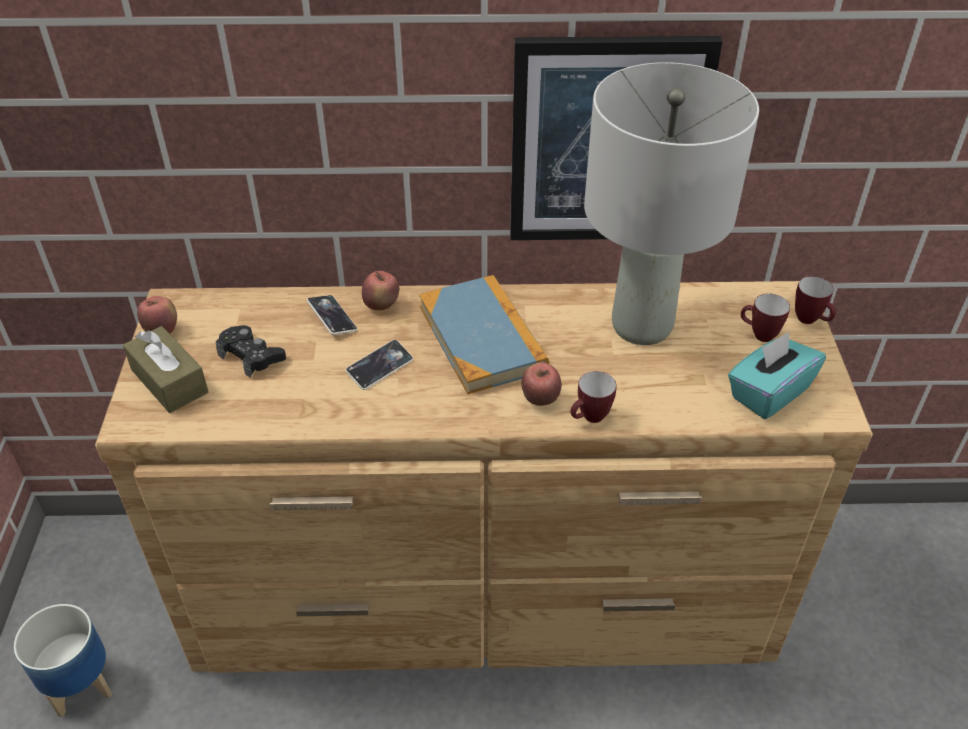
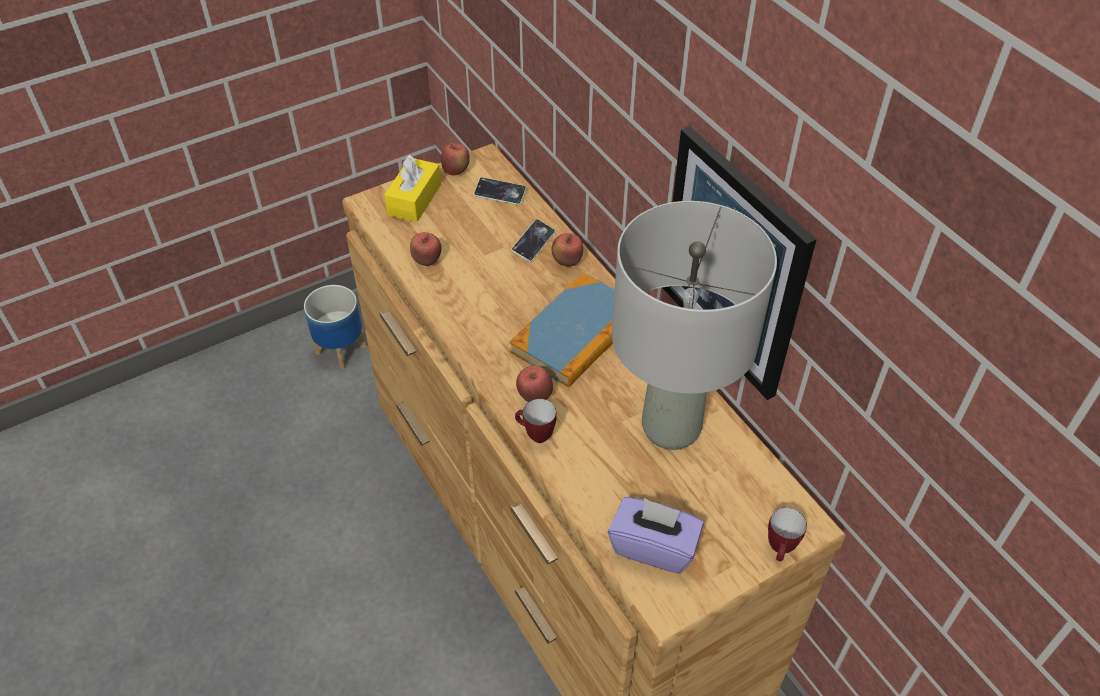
camera: 60 degrees right, 5 degrees up
(169, 381) = (414, 199): brown tissue box -> yellow tissue box
(251, 356) = (464, 223): black game controller -> none
(278, 408) = (426, 261): none -> apple
(380, 367) = (502, 292): phone -> phone (500, 194)
(758, 335) = (726, 515): mug -> none
(768, 393) = (653, 546): turquoise tissue box -> purple tissue box

